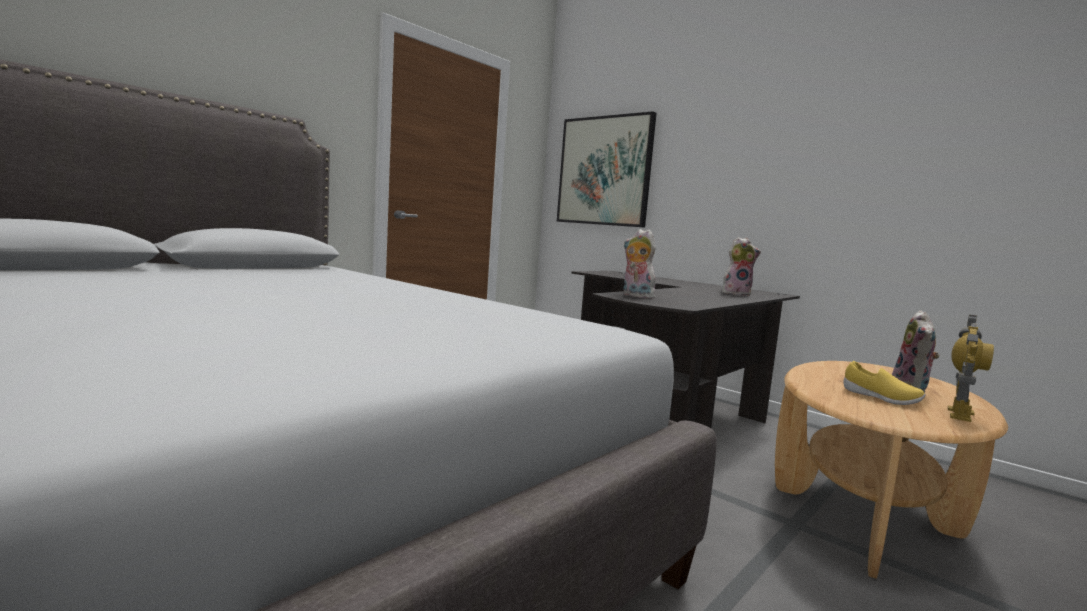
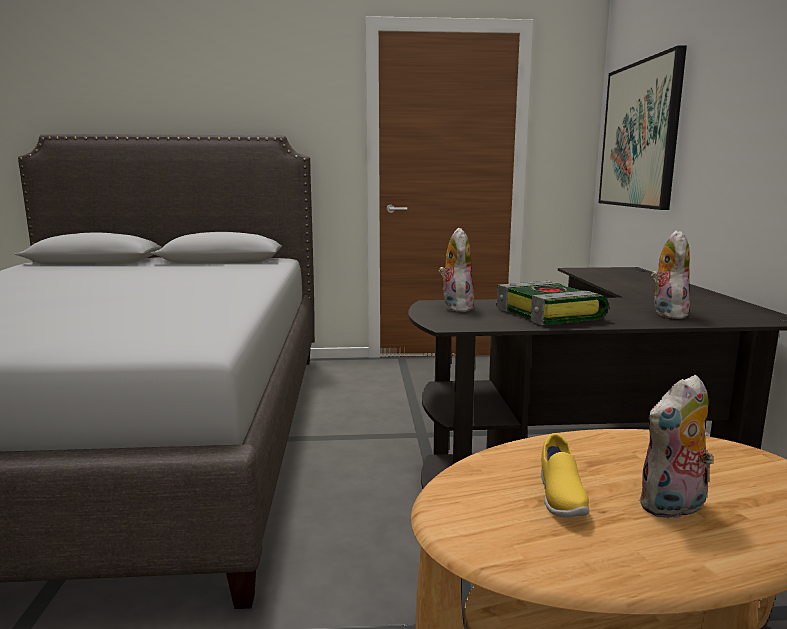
camera: 45 degrees right, 5 degrees up
(697, 297) = (550, 314): none -> book
(736, 294) = (666, 313): plush toy -> plush toy turned 120 degrees counterclockwise
(959, 414) = (612, 559): toy robot -> none

